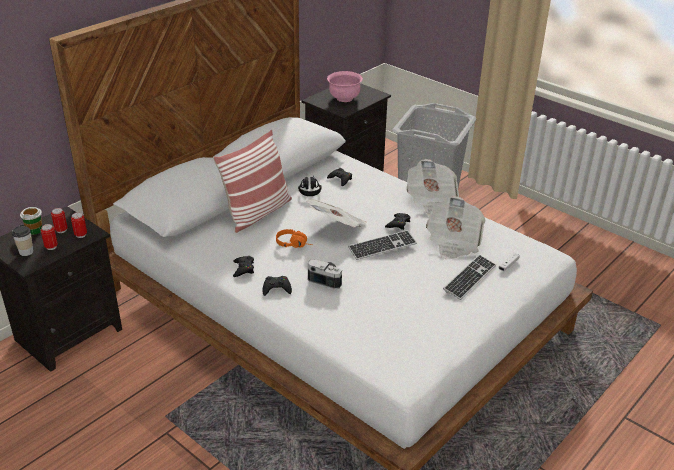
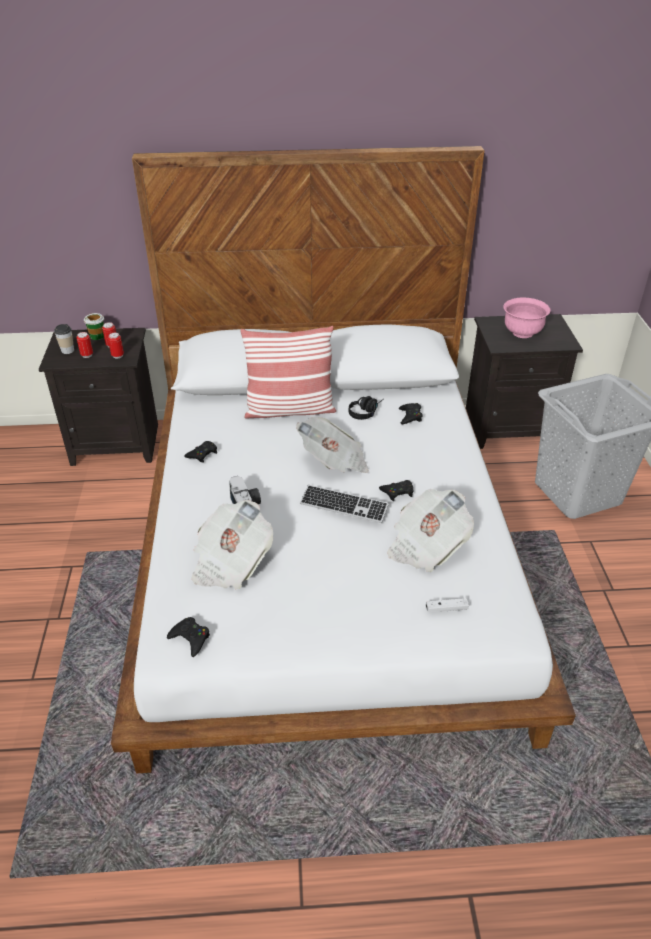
camera: 45 degrees right, 5 degrees up
(276, 288) = (199, 488): black game controller -> black game controller (190, 638)
(295, 244) = (273, 456): orange headphones -> none
(431, 201) = (469, 489): newspaper -> newspaper (230, 562)
(469, 278) = (382, 594): keyboard -> none

